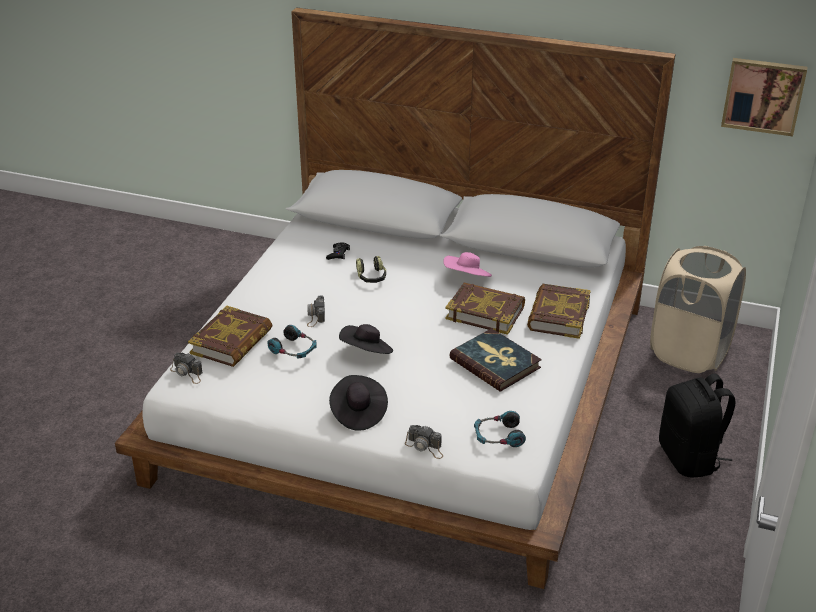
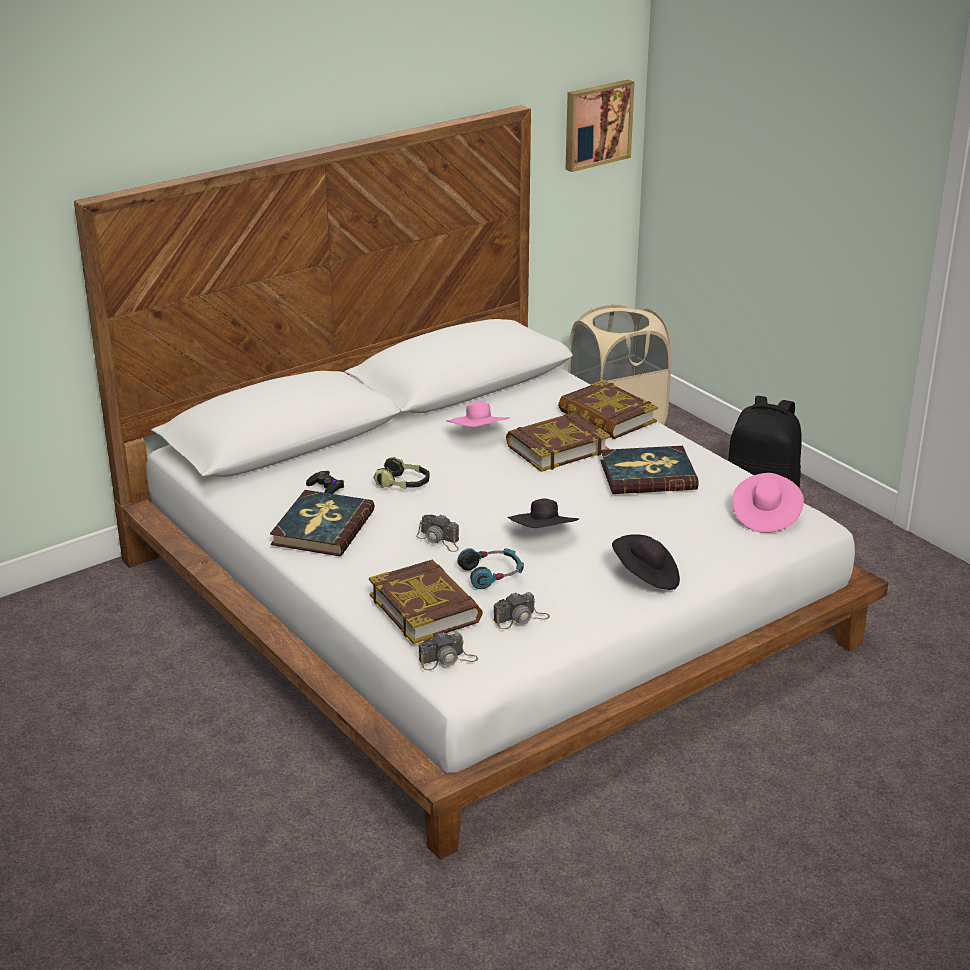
camera: 55 degrees left, 5 degrees down
(289, 272) = (322, 528): none -> book
(425, 447) = (743, 559): camera -> camera (521, 618)
(498, 436) = (765, 517): headphones -> pink hat

